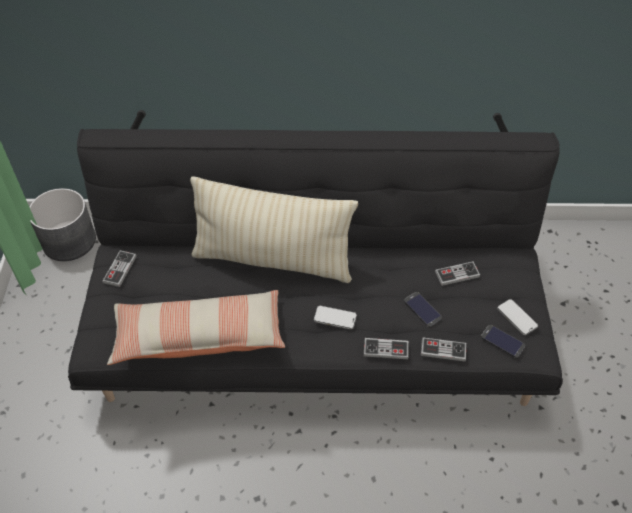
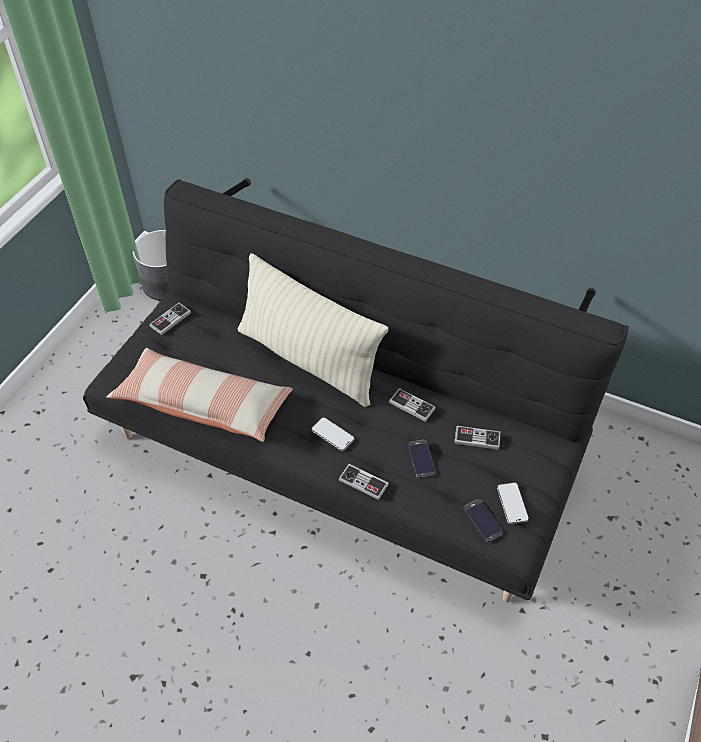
camera: 25 degrees right, 0 degrees up
(443, 350) = (418, 505): game controller -> game controller (412, 406)

